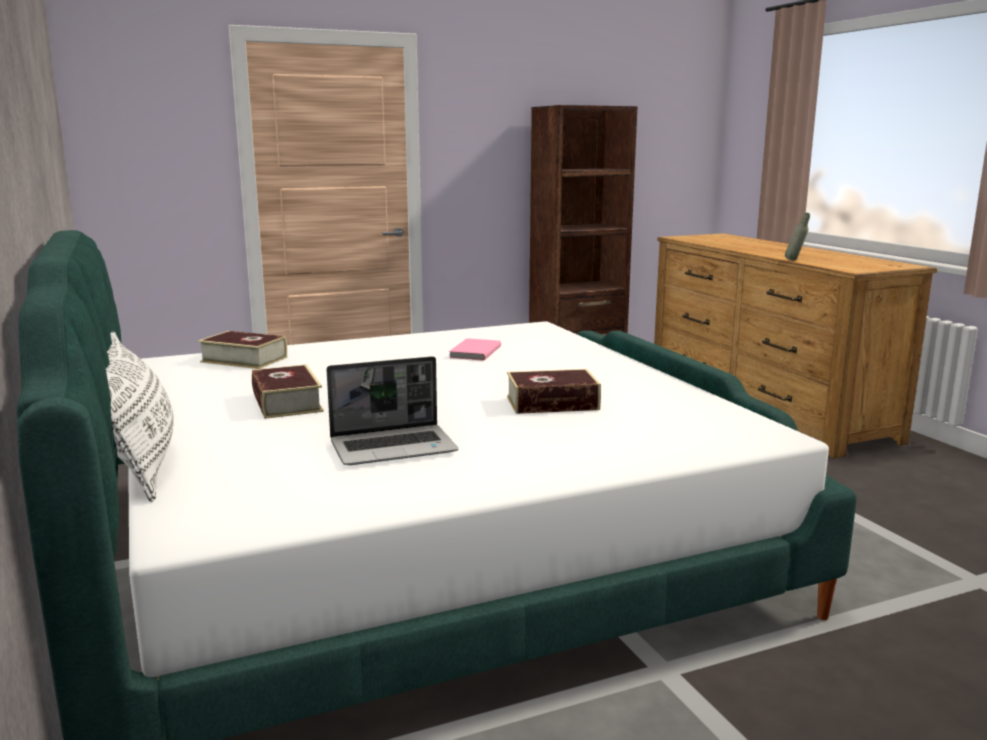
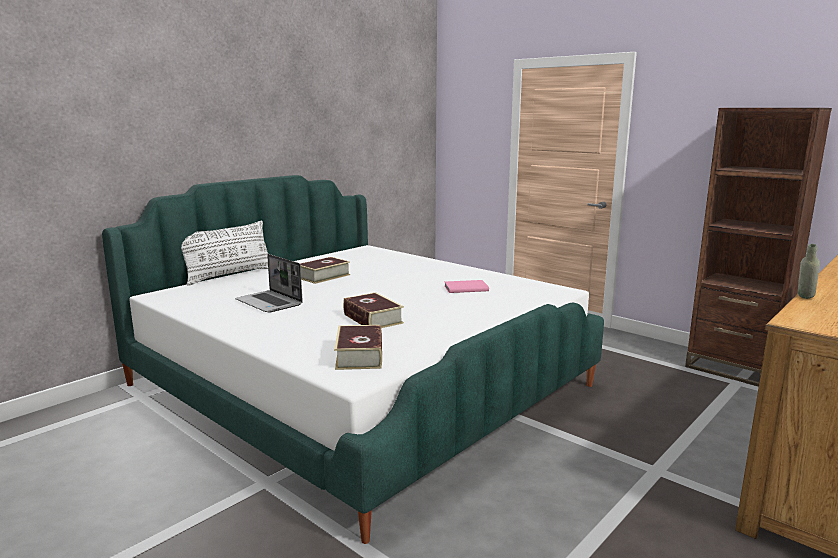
camera: 65 degrees right, 0 degrees up
(244, 359) = (388, 257): book -> book (359, 355)

